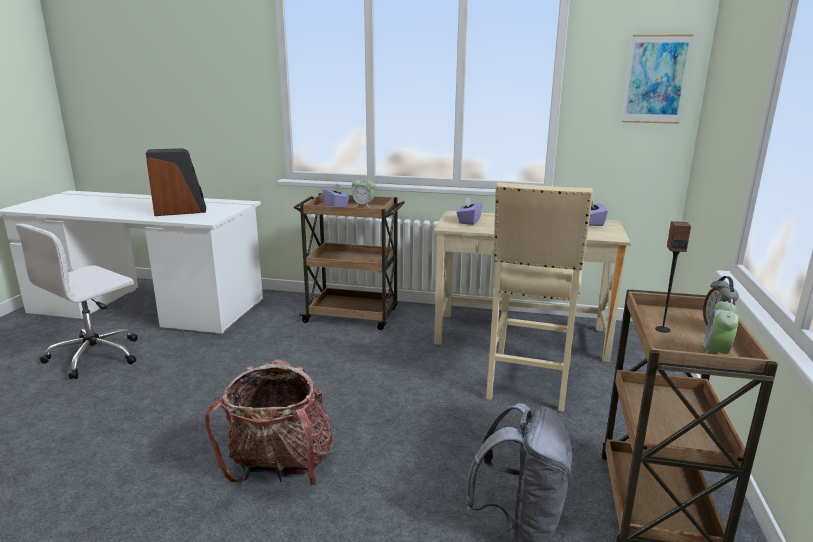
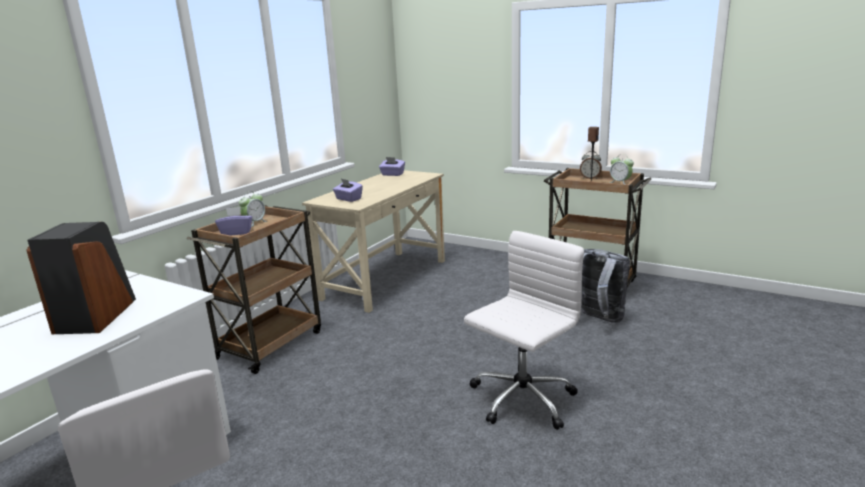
camera: 70 degrees left, 0 degrees up
(280, 468) = (521, 400): backpack -> white office chair
(528, 382) = (453, 289): beige stool -> none
(656, 79) = (378, 65): picture -> none

